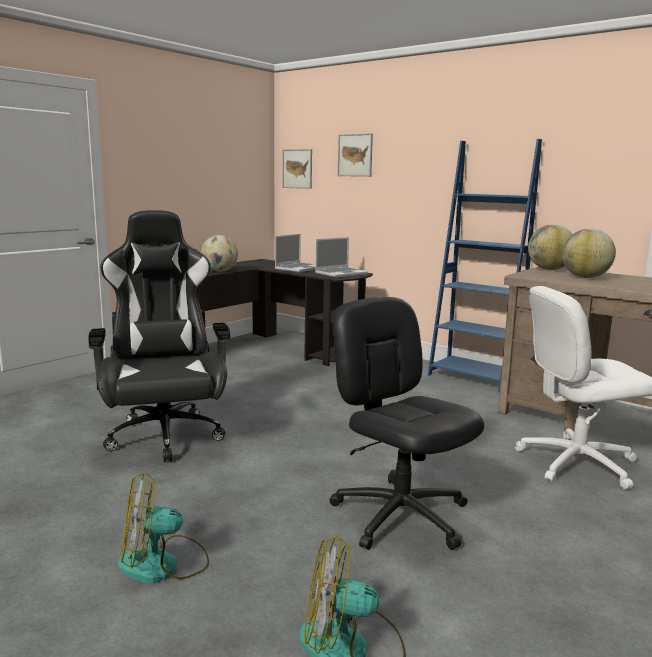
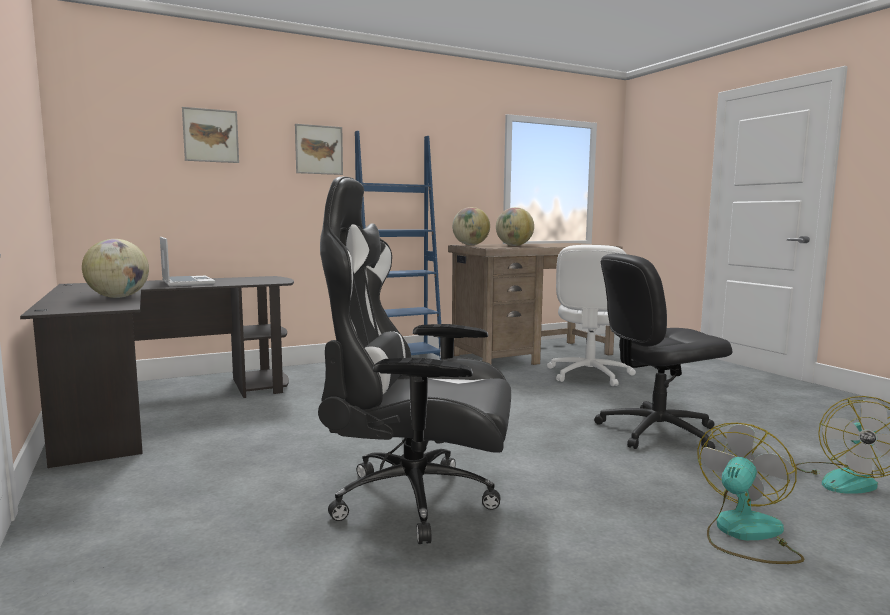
camera: 65 degrees left, 5 degrees down
(163, 565) = (744, 534): fan -> fan turned 150 degrees counterclockwise
(297, 169) = (102, 147): picture -> picture (319, 150)
(341, 273) = (257, 279): laptop -> none

